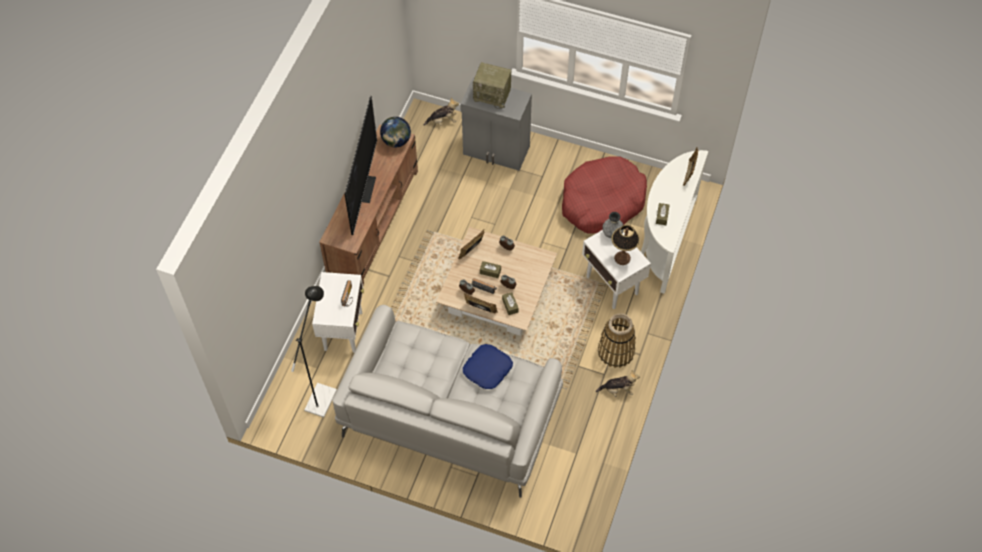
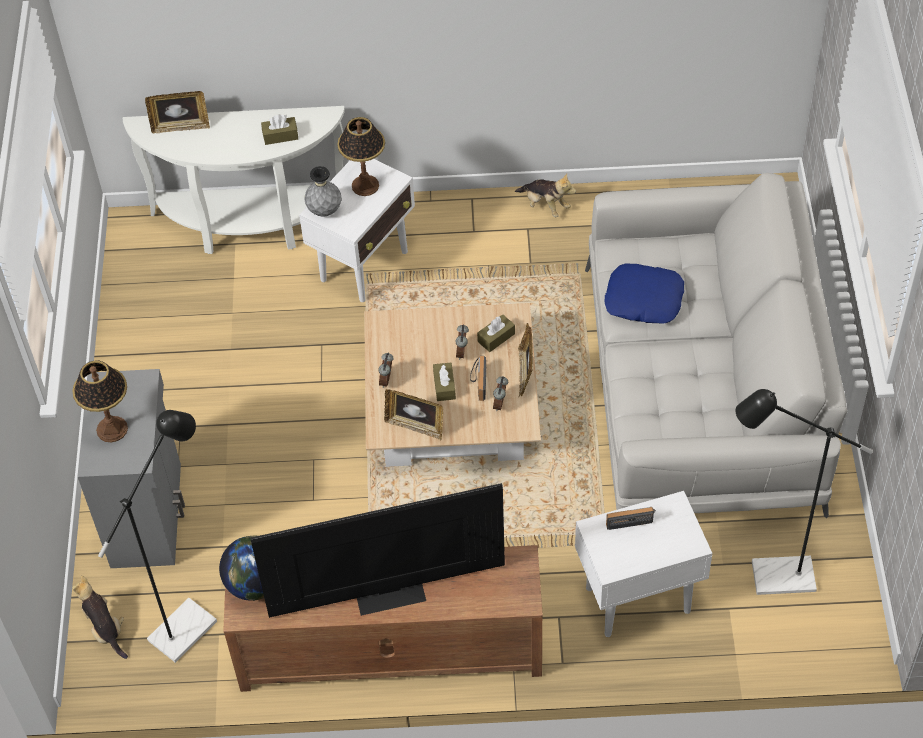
camera: 110 degrees left, 5 degrees down
(429, 152) = (191, 622): none -> black floor lamp
(493, 95) = (112, 429): radio -> table lamp
(602, 202) = (204, 327): red dog bed -> none
(615, 351) = (482, 227): basket -> none
(618, 390) = (545, 205): plush toy -> plush toy turned 150 degrees clockwise

